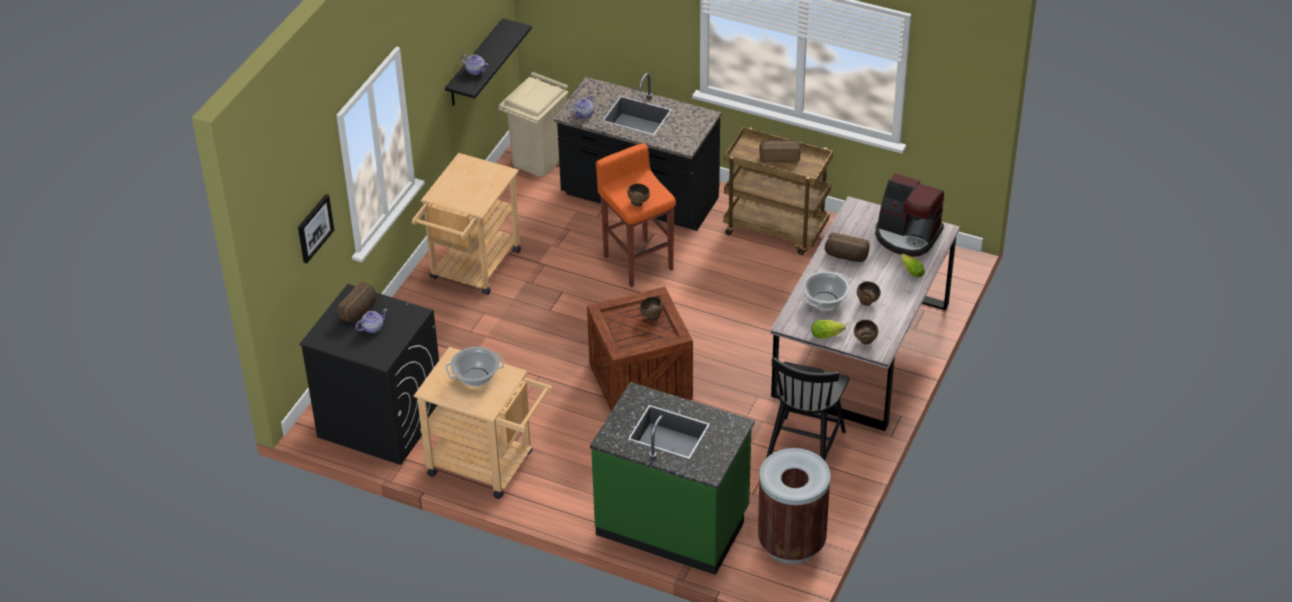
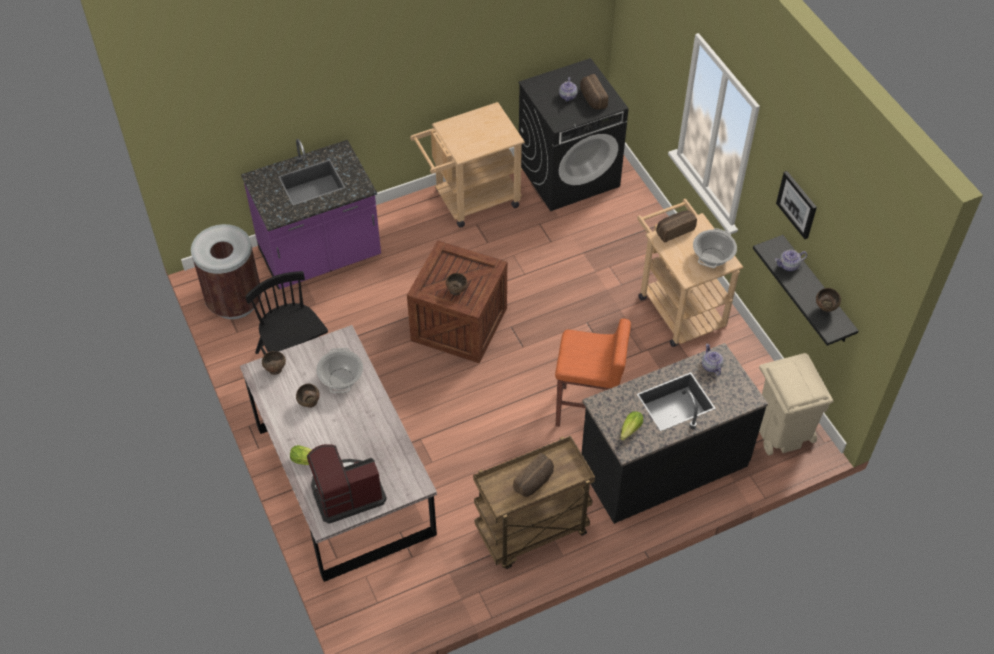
camera: 130 degrees right, 10 degrees up
(314, 228) = (656, 60): picture -> picture (797, 204)
(476, 377) = (479, 136): cooking pot -> cooking pot (712, 257)
(638, 203) = (574, 345): brown bowl -> brown bowl (825, 308)
(673, 522) = (320, 256): green counter -> purple counter
(828, 334) = (307, 353): lettuce -> lettuce (629, 431)
(846, 256) = (370, 430): bread -> bread (674, 230)

